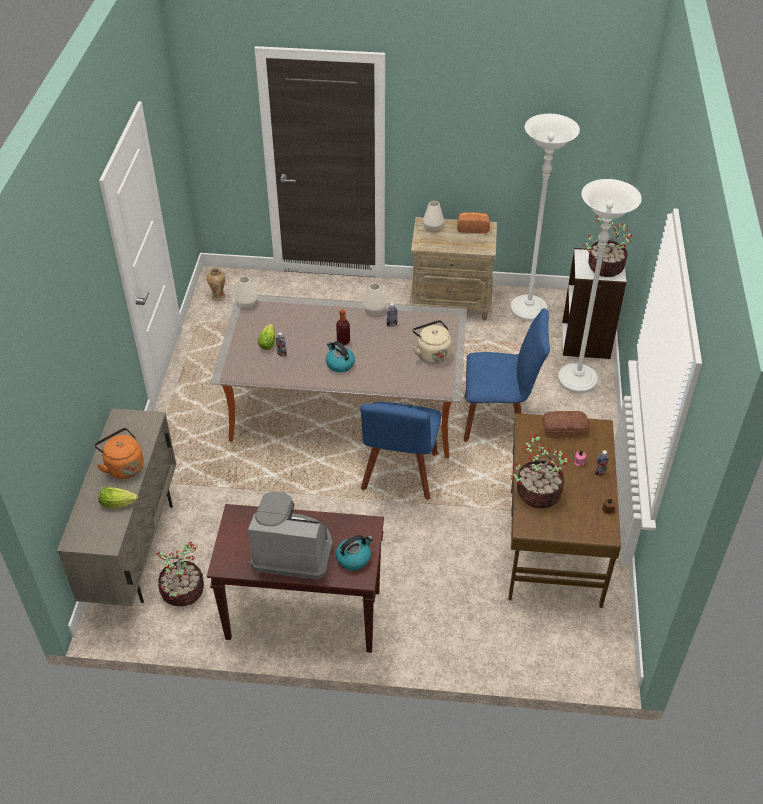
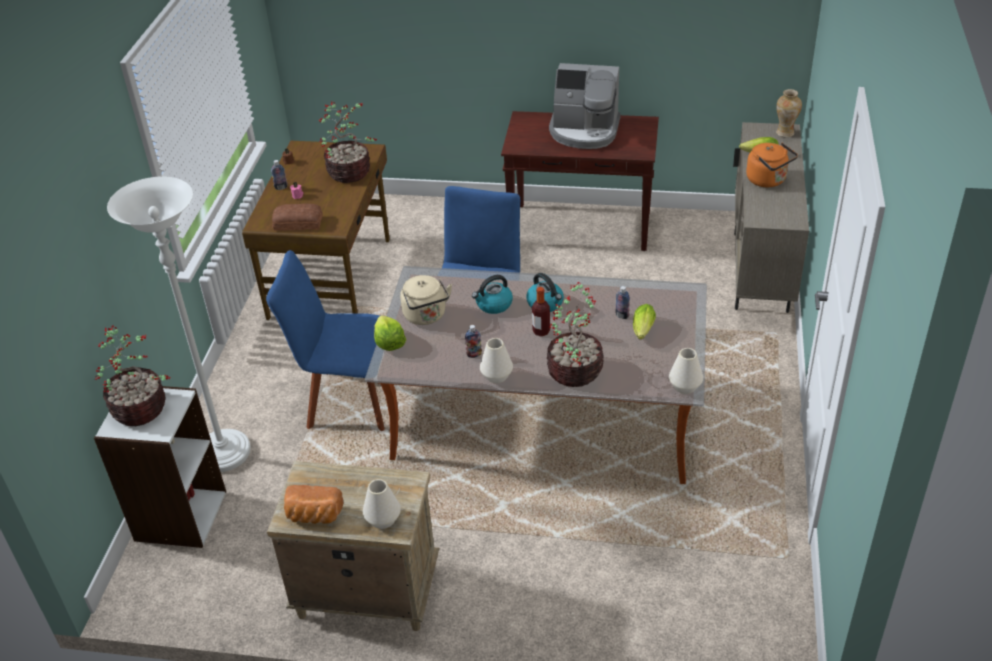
camera: 175 degrees left, 5 degrees down
(182, 592) = (699, 242): potted plant -> potted plant (575, 369)
(218, 296) = (767, 610): vase -> vase (785, 133)
(354, 558) = (529, 127): kettle -> kettle (493, 305)
(455, 333) = (389, 342): none -> lettuce
(528, 310) = (244, 574): white floor lamp -> none

